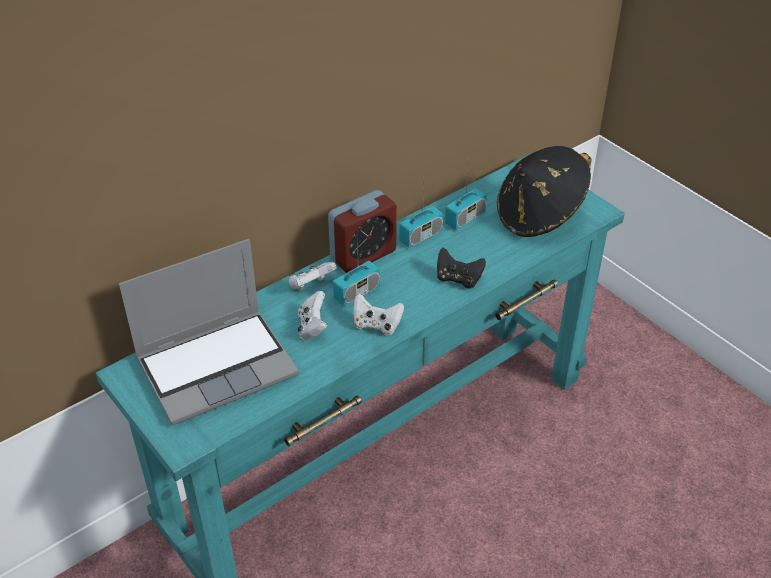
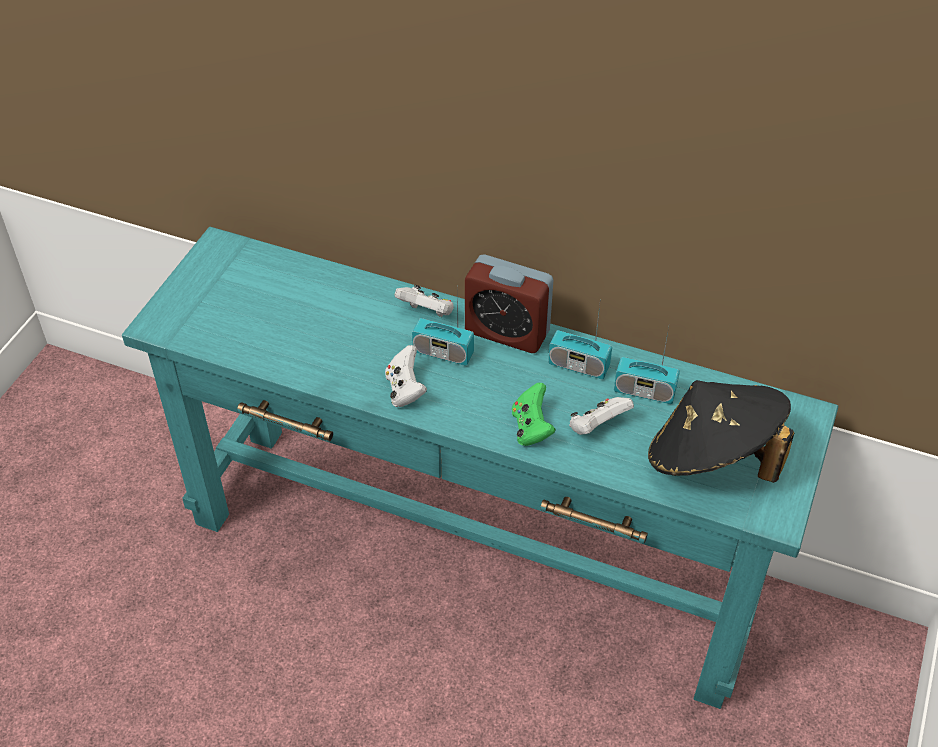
camera: 60 degrees right, 5 degrees up
(218, 366) = (267, 300): laptop -> none
(312, 327) = (366, 341): white game controller -> white game controller (597, 427)
(458, 279) = (531, 428): black game controller -> green game controller

